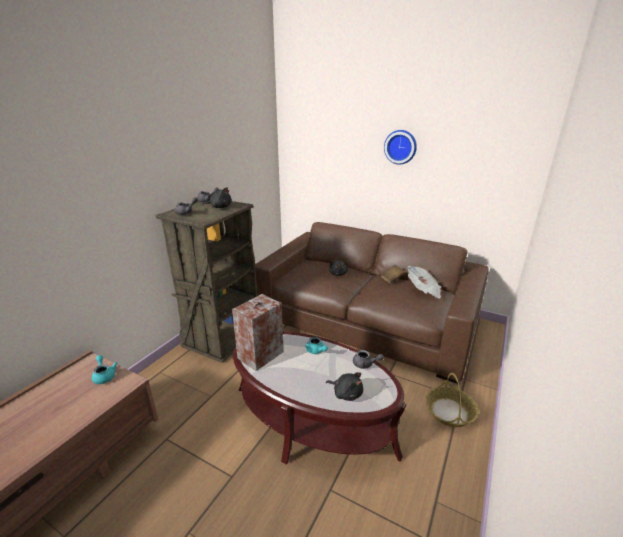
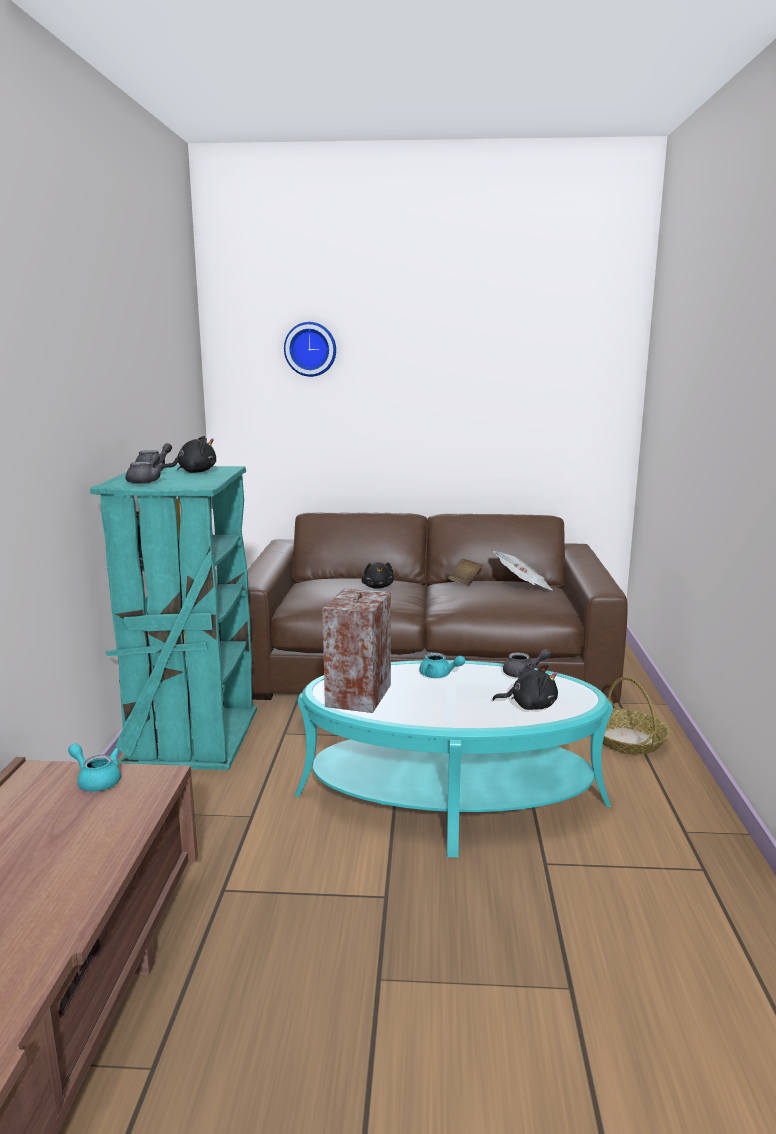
camera: 25 degrees left, 10 degrees down
(223, 336) = (193, 736): brown bookcase -> turquoise bookcase
(312, 420) = (450, 798): brown coffee table -> turquoise coffee table
(400, 147) = (433, 375): wall clock -> wall clock (310, 349)

